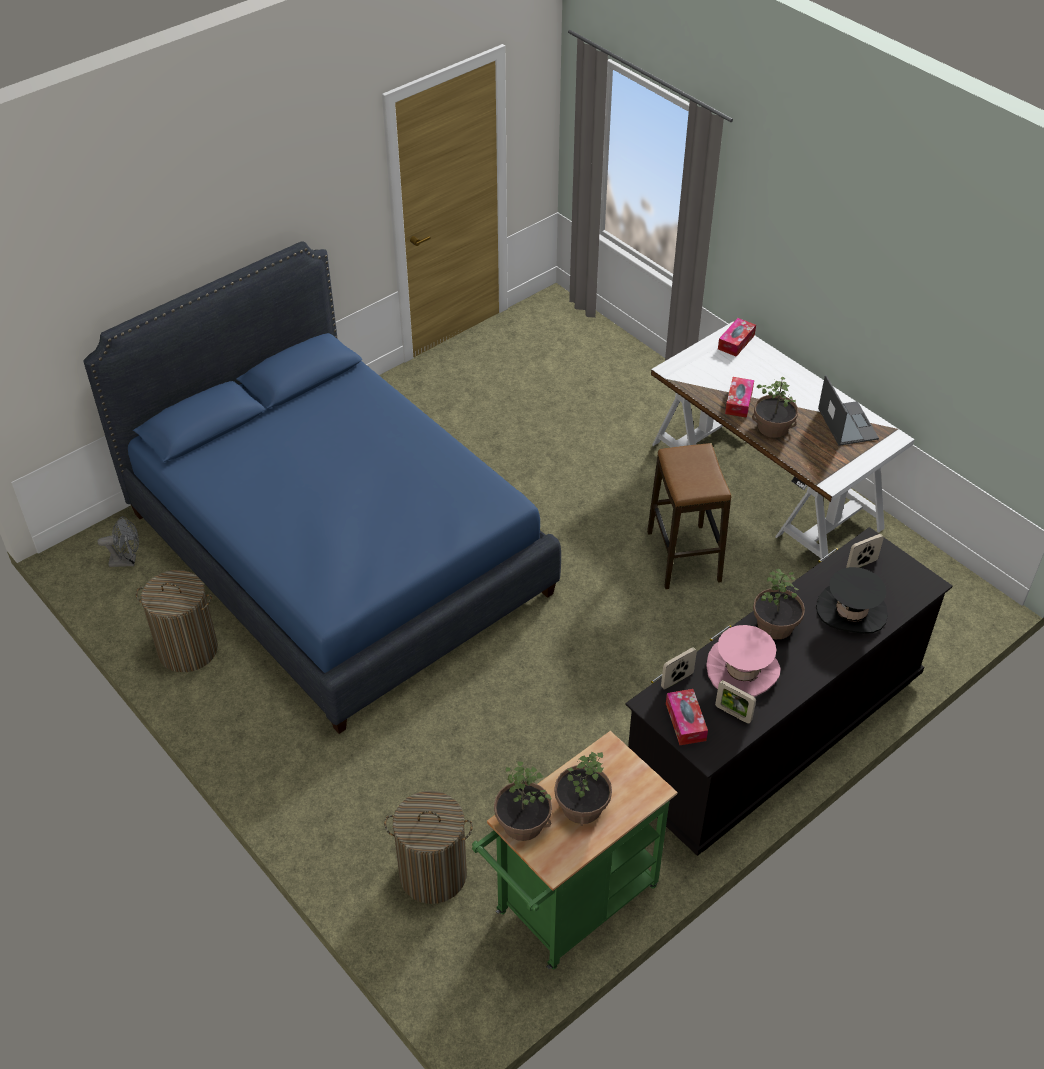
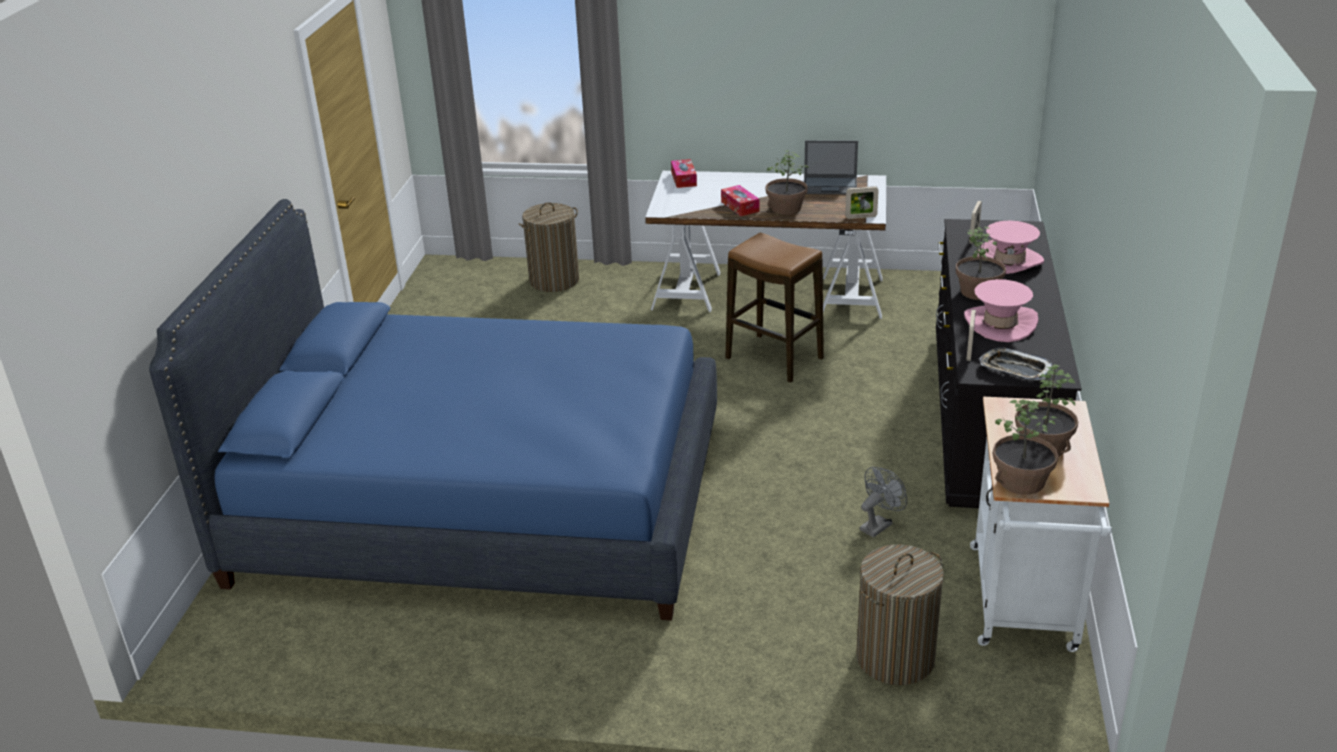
camera: 40 degrees left, 15 degrees down
(127, 561) = (262, 627): grey fan -> grey fan (879, 525)
(188, 649) = (431, 652): laundry basket -> laundry basket (554, 280)
(569, 906) = (1024, 605): green cart -> white cart
(685, 722) = (1015, 369): tissue box -> tray
(733, 714) = (1035, 348): picture frame -> picture frame (861, 217)
(847, 423) = (831, 186): laptop -> laptop turned 150 degrees clockwise
(851, 611) = (1009, 261): black hat -> pink hat

